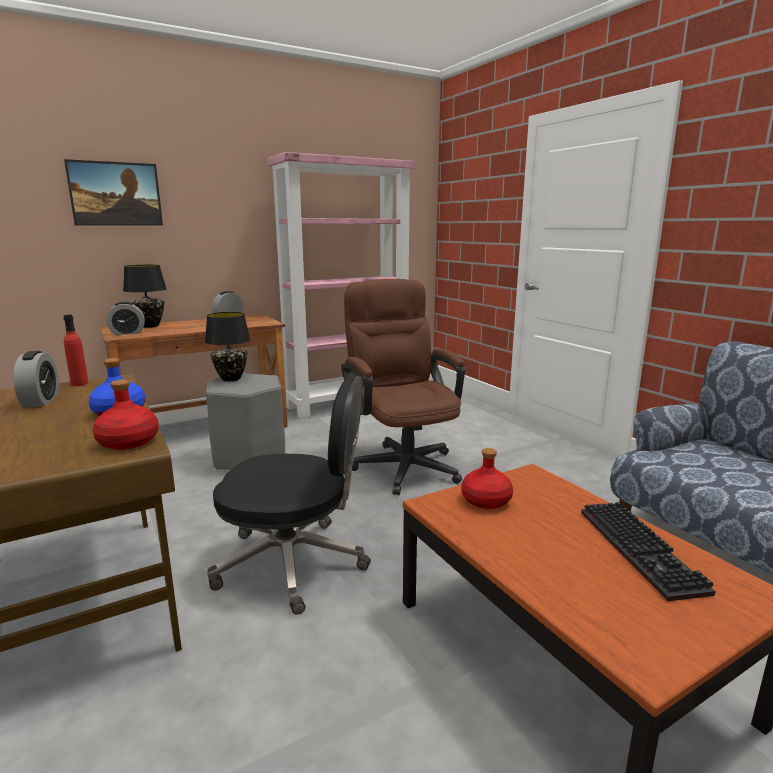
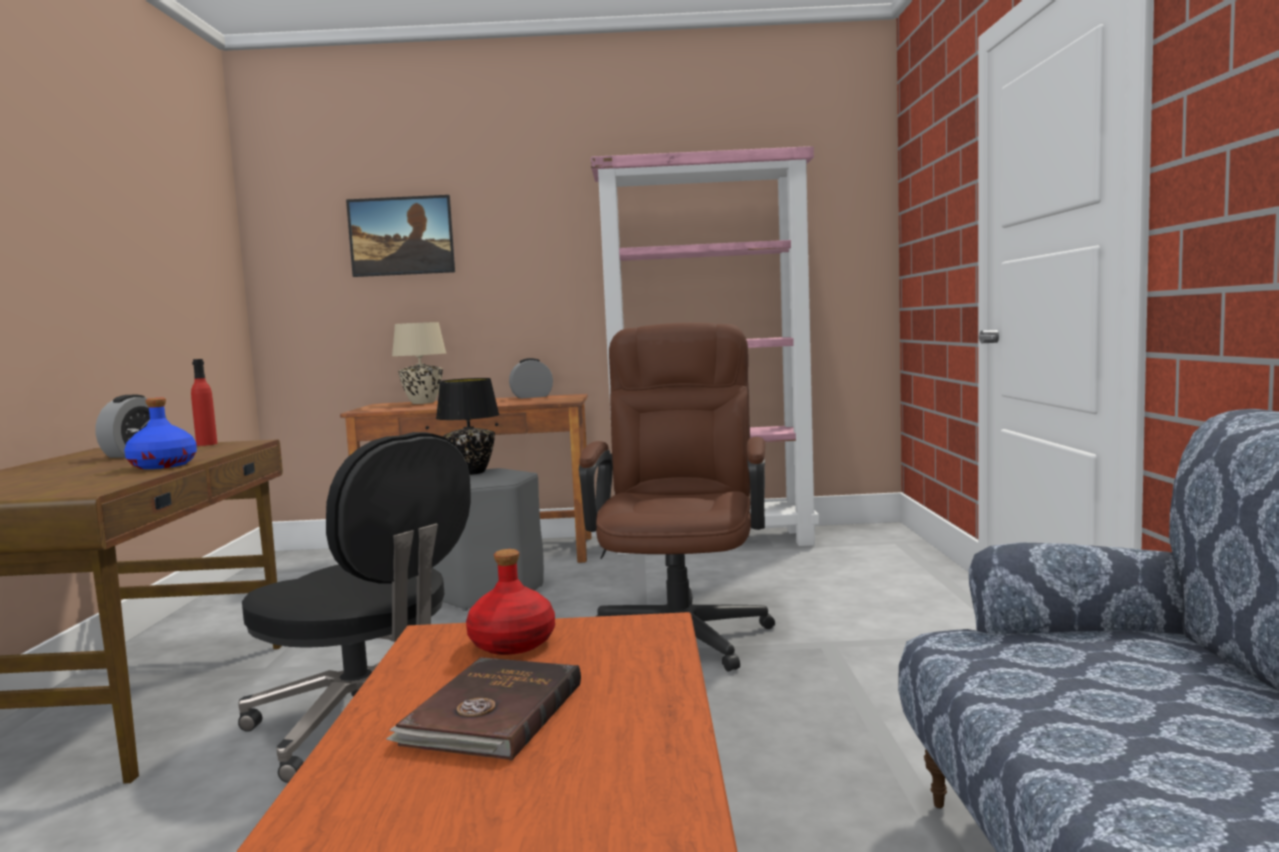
camera: 30 degrees right, 10 degrees down
(127, 333) = (380, 408): alarm clock -> none
(129, 441) = (95, 486): red bottle -> none
(150, 326) = (423, 403): black table lamp -> beige table lamp
(557, 544) = (491, 714): none -> brown book
(643, 551) = (606, 754): keyboard -> none

